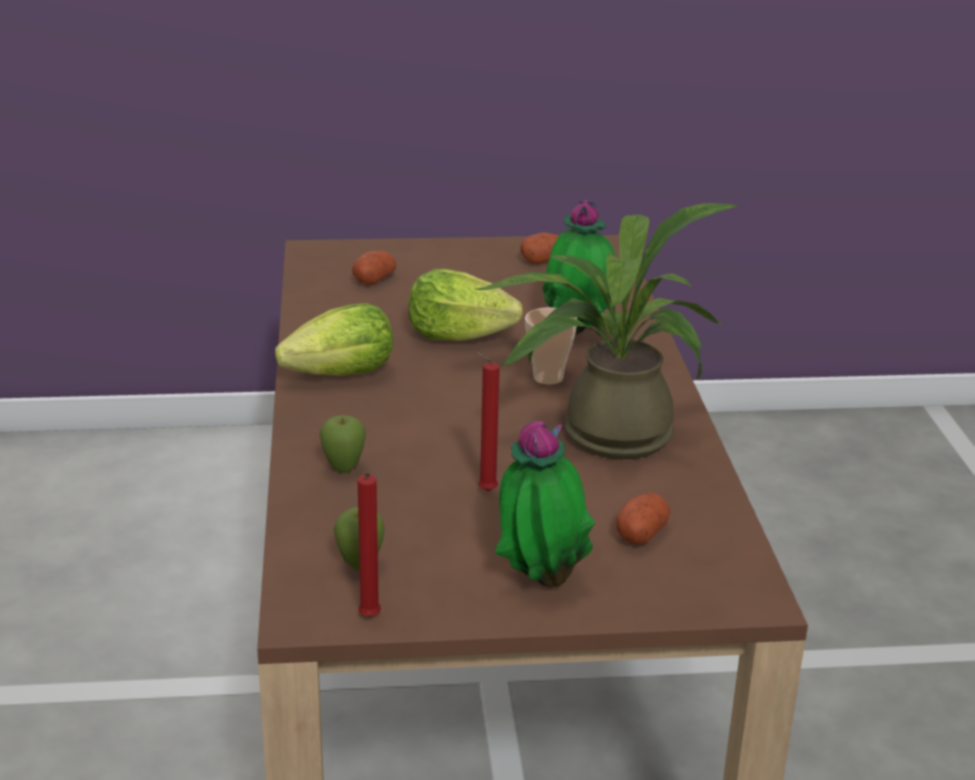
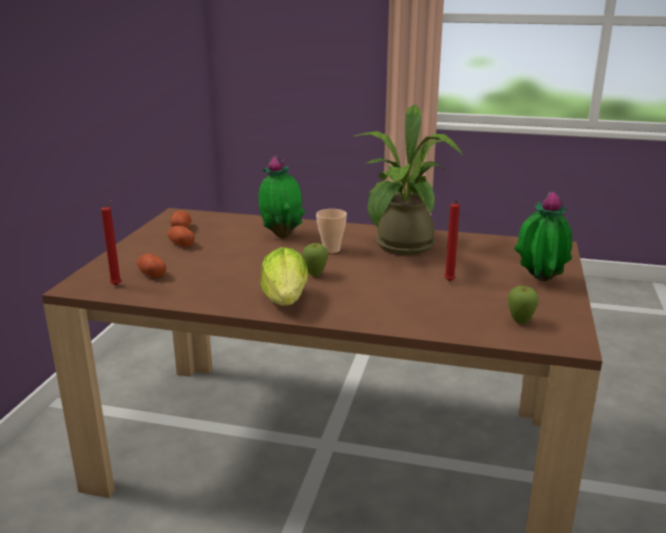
camera: 70 degrees left, 5 degrees down
(343, 469) = (409, 314): apple -> apple (315, 275)
(368, 619) = (573, 326): red candle -> red candle (117, 286)
(458, 336) = (260, 263): lettuce -> none
(641, 533) = (499, 256): potato -> potato (181, 244)

